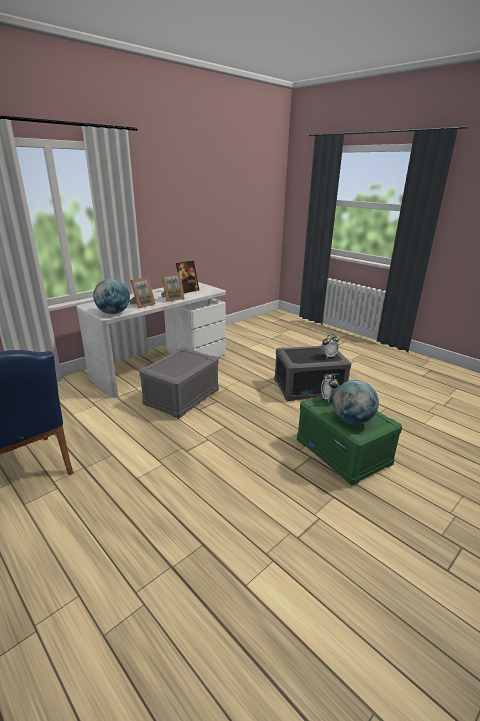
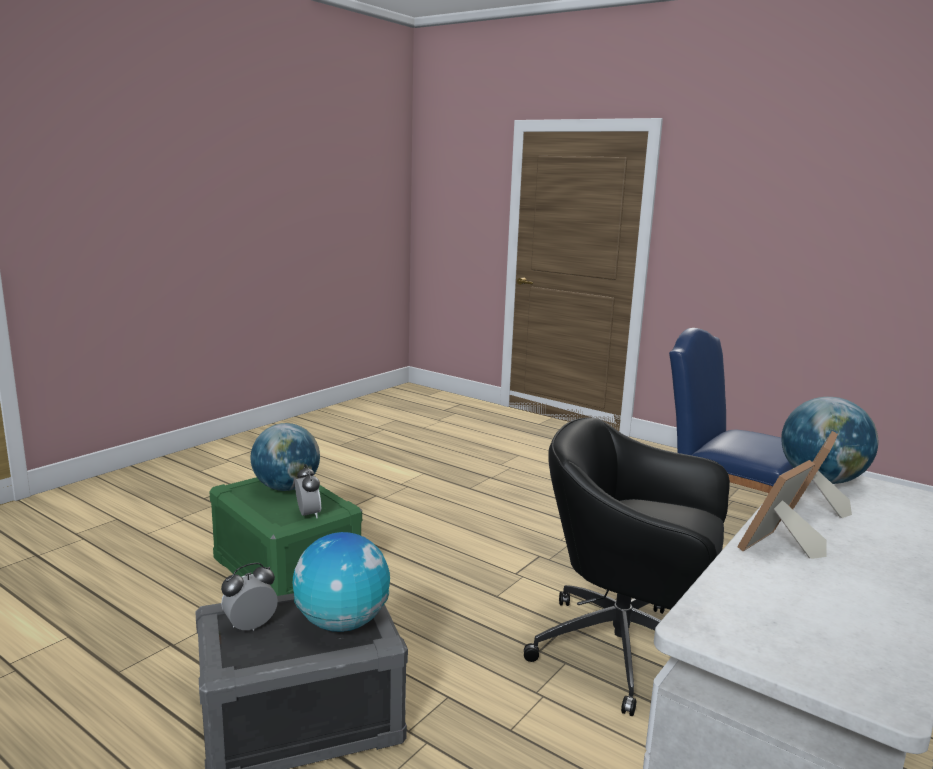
camera: 170 degrees right, 10 degrees down
(182, 398) = (625, 652): grey storage box -> black office chair
(188, 291) = (798, 607): picture frame -> none
(297, 354) = (342, 623): none -> globe

